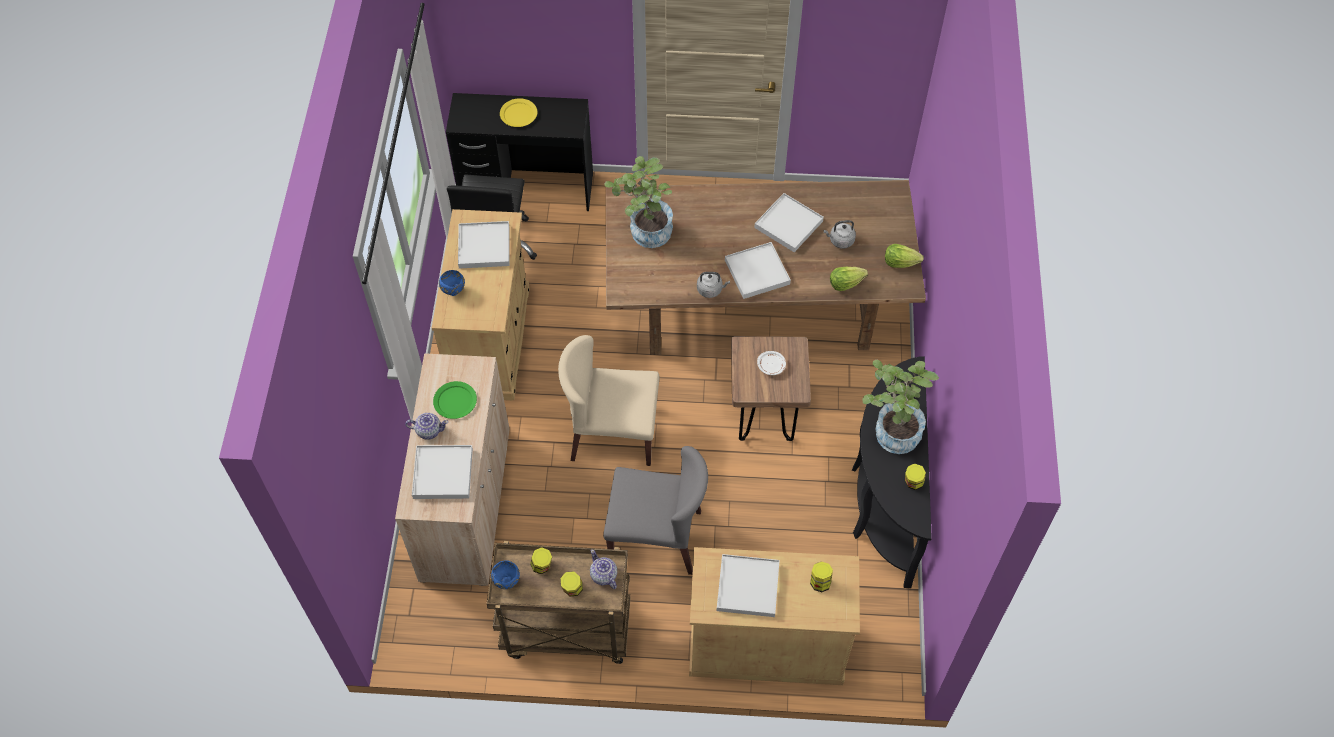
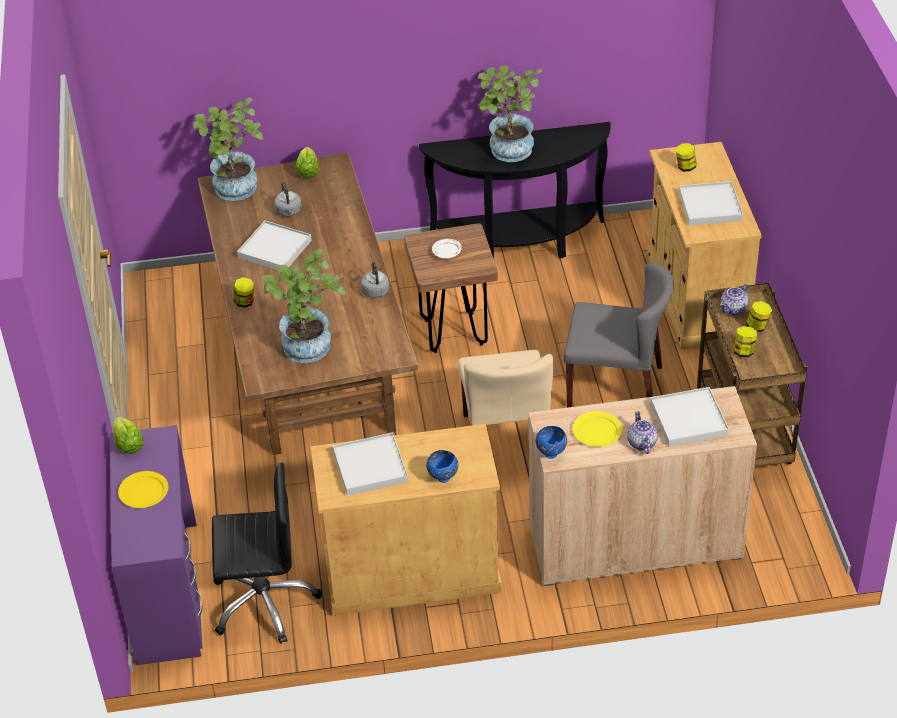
camera: 100 degrees left, 15 degrees down
(455, 401) = (597, 431): green plate -> yellow plate
(507, 582) = (772, 372): blue bowl -> blue bowl (551, 453)
(527, 188) = (166, 592): black desk -> purple desk
(656, 537) = (616, 386): grey chair -> grey chair turned 105 degrees clockwise
(757, 272) = (344, 262): white tray -> none
(845, 283) = (343, 202): lettuce -> lettuce (128, 444)
(879, 205) = (236, 192): none -> potted plant
(913, 482) = (558, 136): jar -> jar (245, 302)

